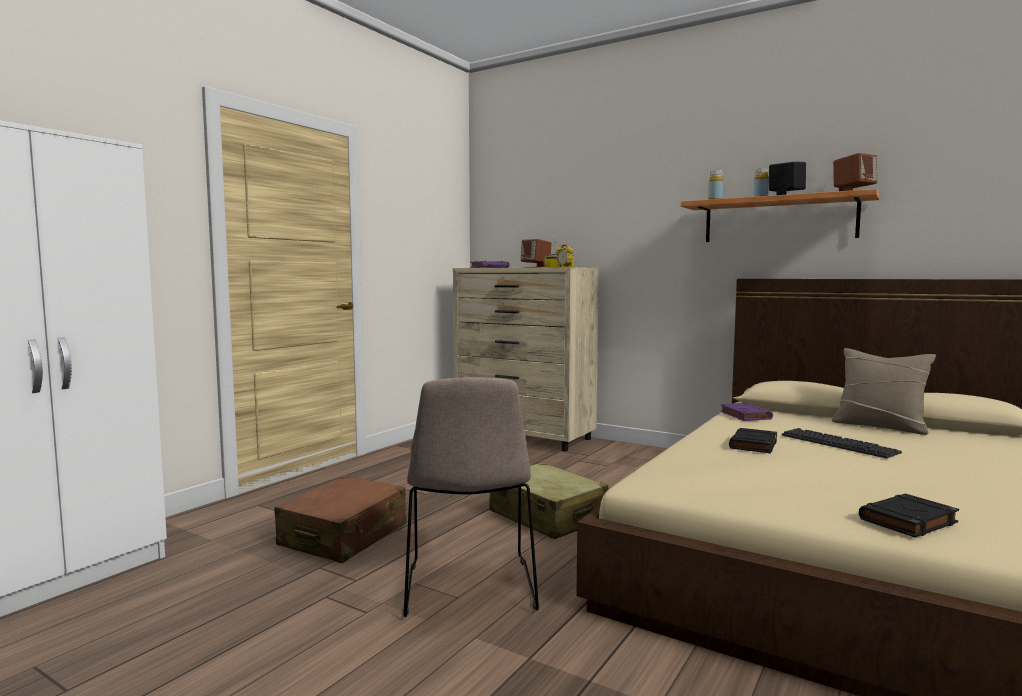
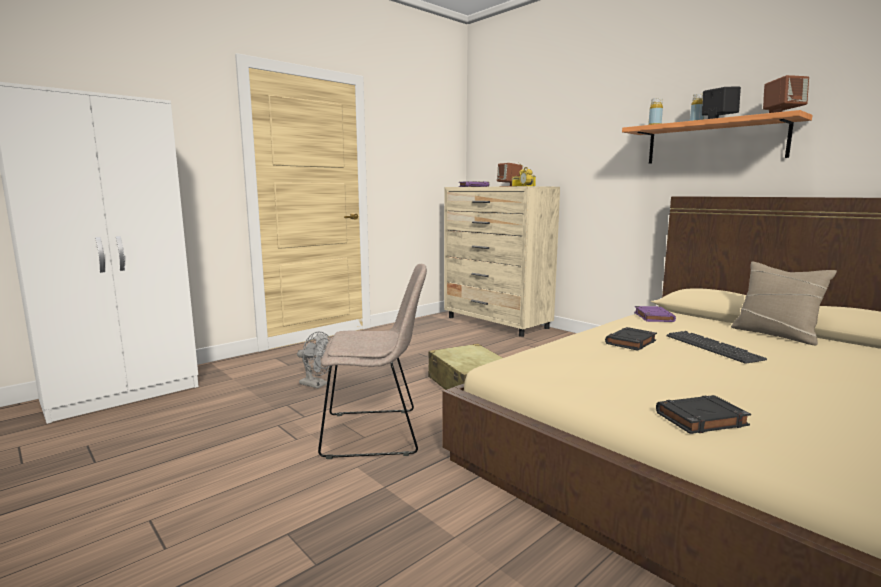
camera: 15 degrees right, 5 degrees up
(344, 536) = (317, 385): brown suitcase -> grey fan
(469, 590) = (376, 433): beige chair -> beige chair turned 105 degrees counterclockwise

